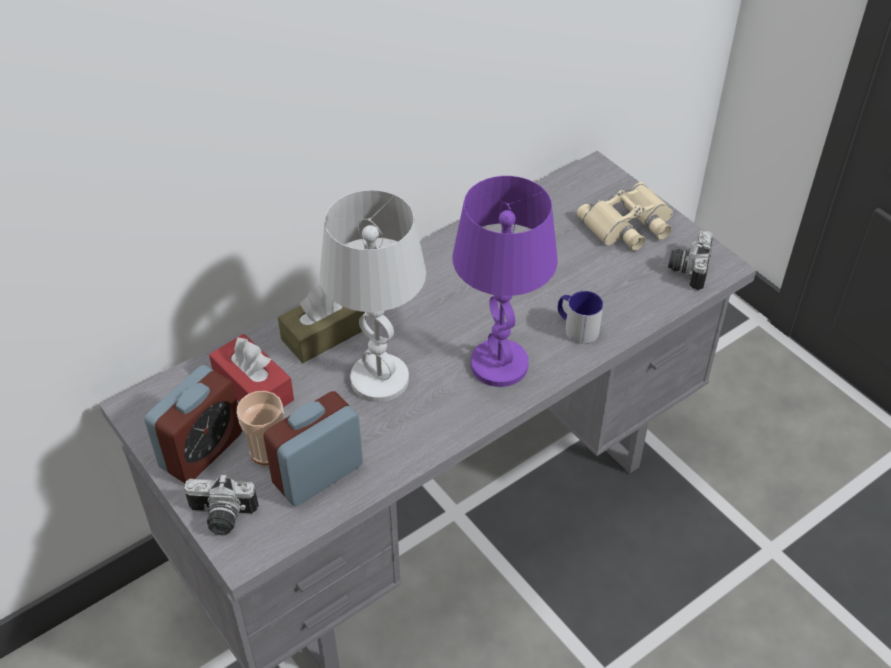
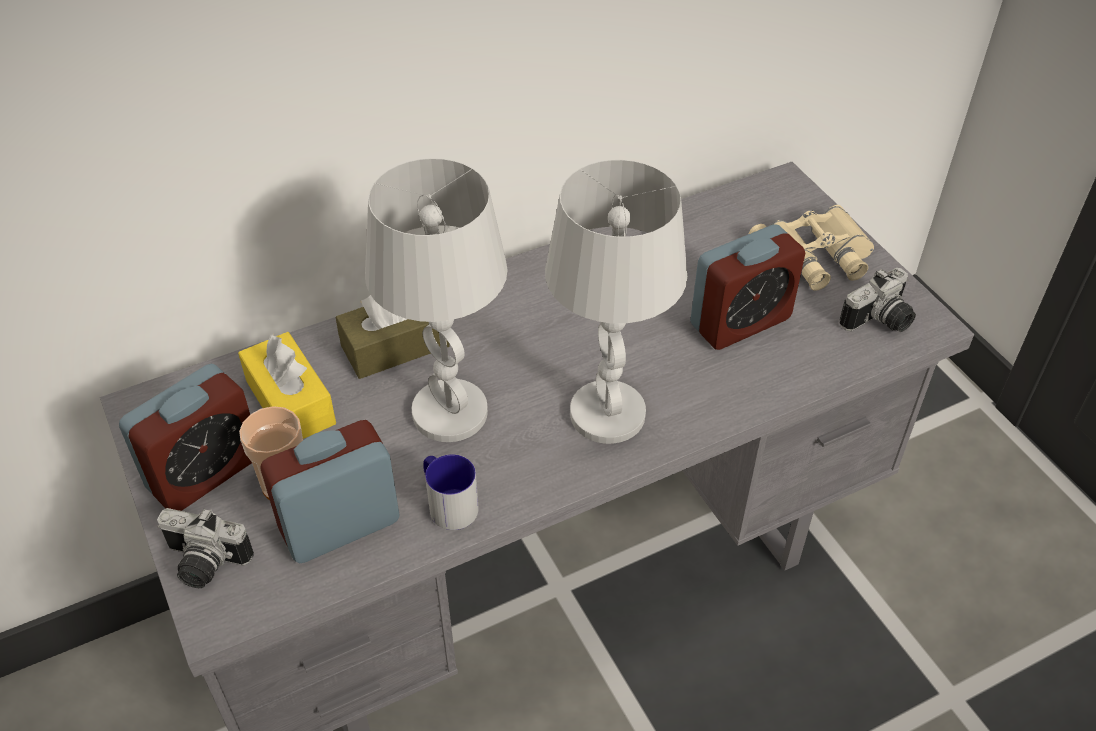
camera: 10 degrees right, 0 degrees up
(253, 388) = (290, 402): red tissue box -> yellow tissue box
(500, 365) = (608, 414): purple table lamp -> white table lamp
(576, 328) = (718, 380): mug -> mug (448, 503)
(583, 282) = (740, 322): none -> alarm clock
(687, 269) = (880, 322): camera -> camera turned 150 degrees counterclockwise

